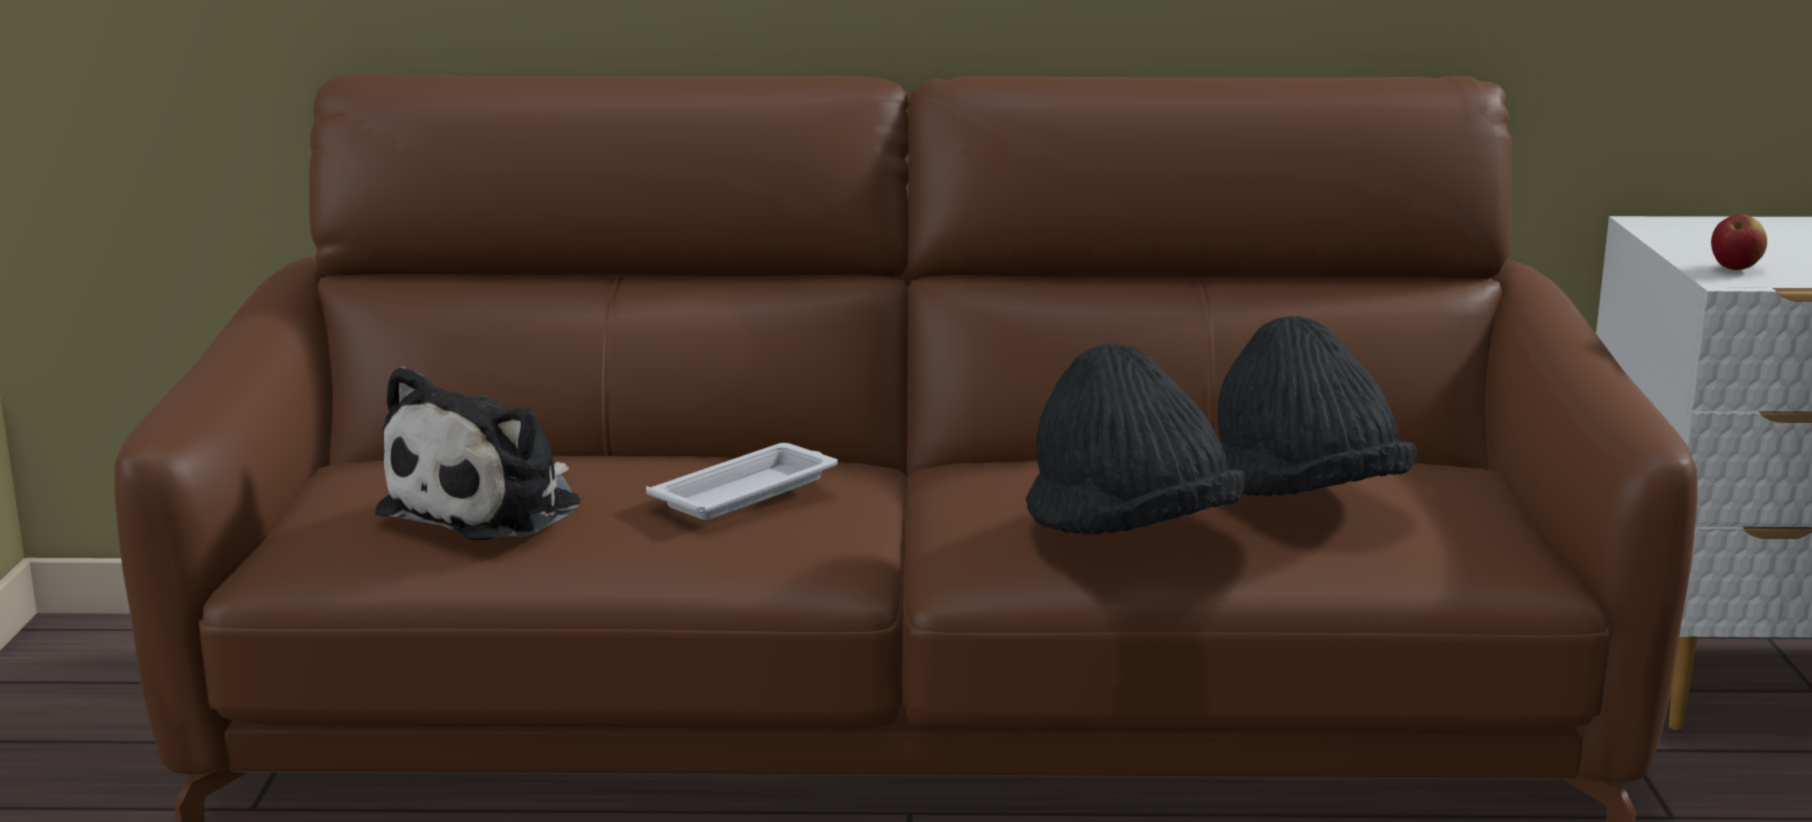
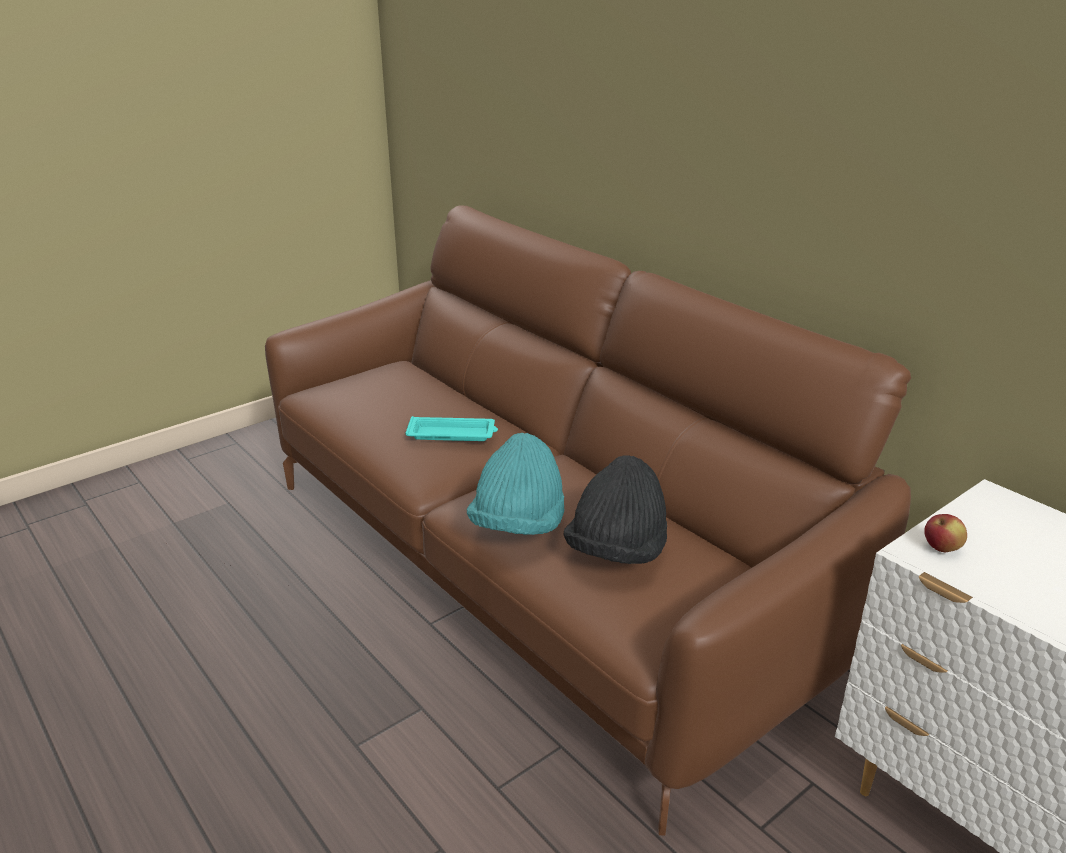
camera: 50 degrees right, 10 degrees up
(491, 508) = (379, 401): plush toy -> none
(747, 492) = (453, 434): white tray -> turquoise tray
(1128, 534) = (518, 525): black hat -> turquoise hat

